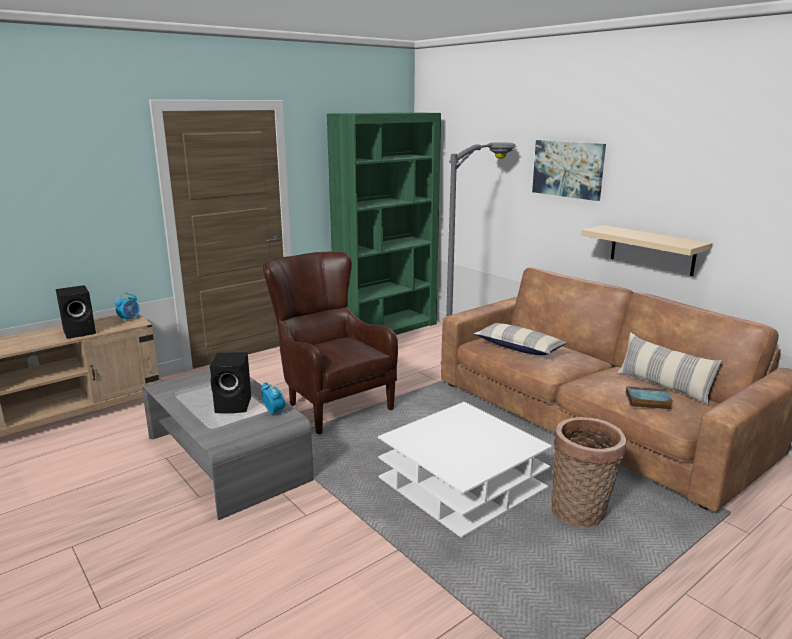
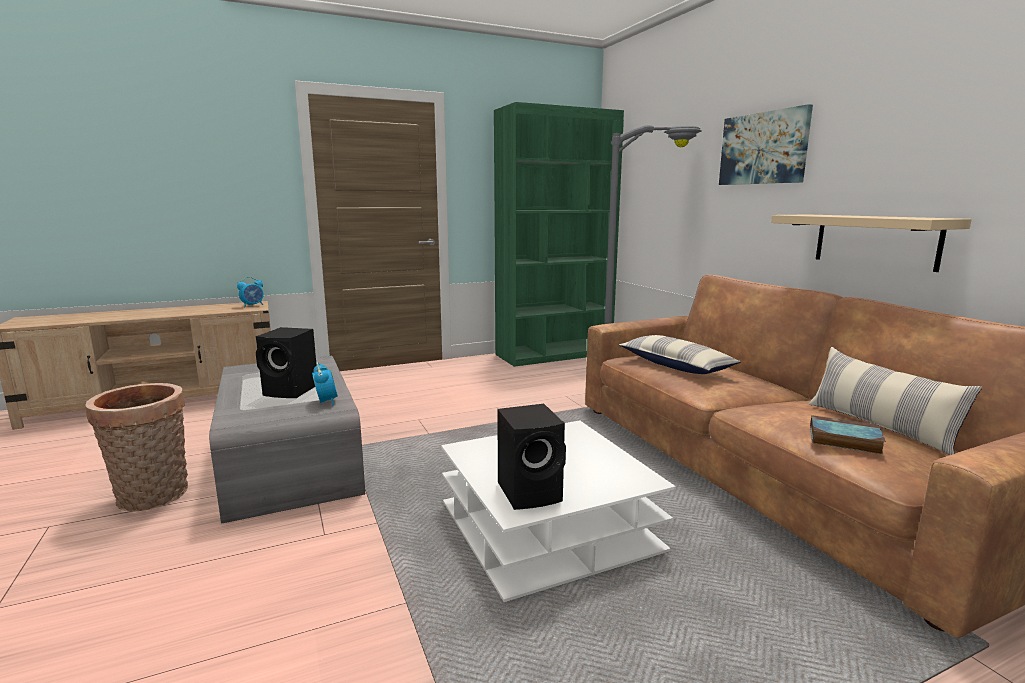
camera: 15 degrees right, 5 degrees down
(81, 332) = (195, 311): black speaker -> black speaker (532, 492)
(330, 402) = (445, 415): brown armchair -> none
(581, 513) = (709, 598): basket -> basket (153, 498)

